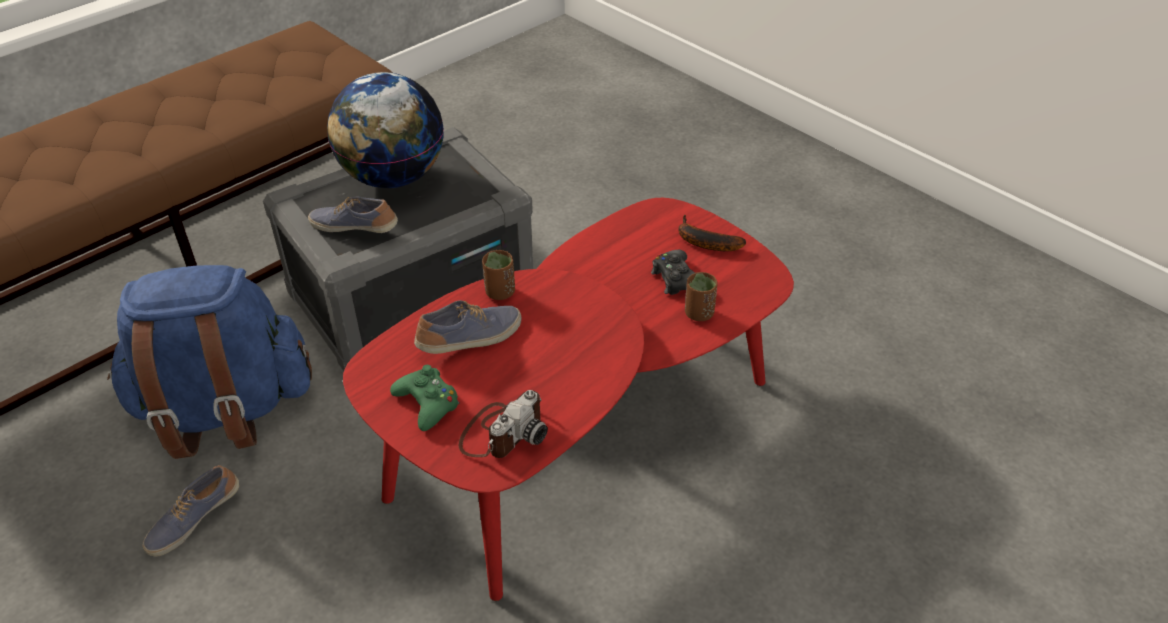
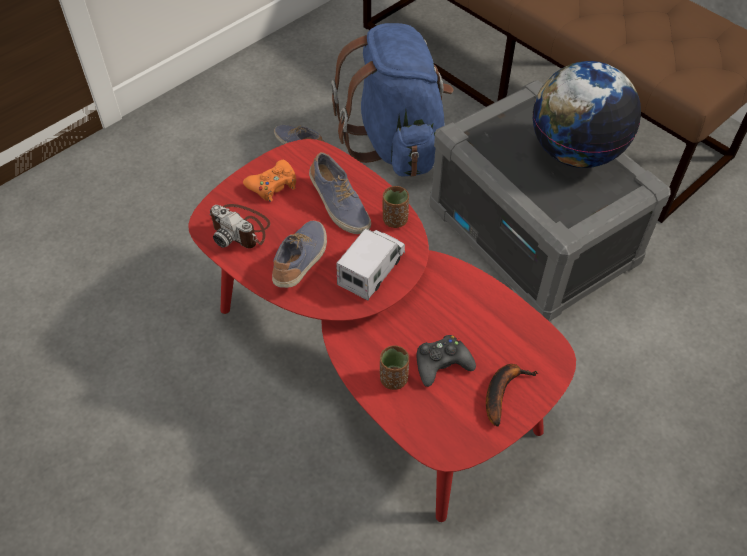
camera: 90 degrees right, 10 degrees up
(355, 227) = (500, 137): shoe -> shoe (302, 261)
(427, 403) = (273, 185): green game controller -> orange game controller
(574, 311) = (372, 270): none -> toy truck

